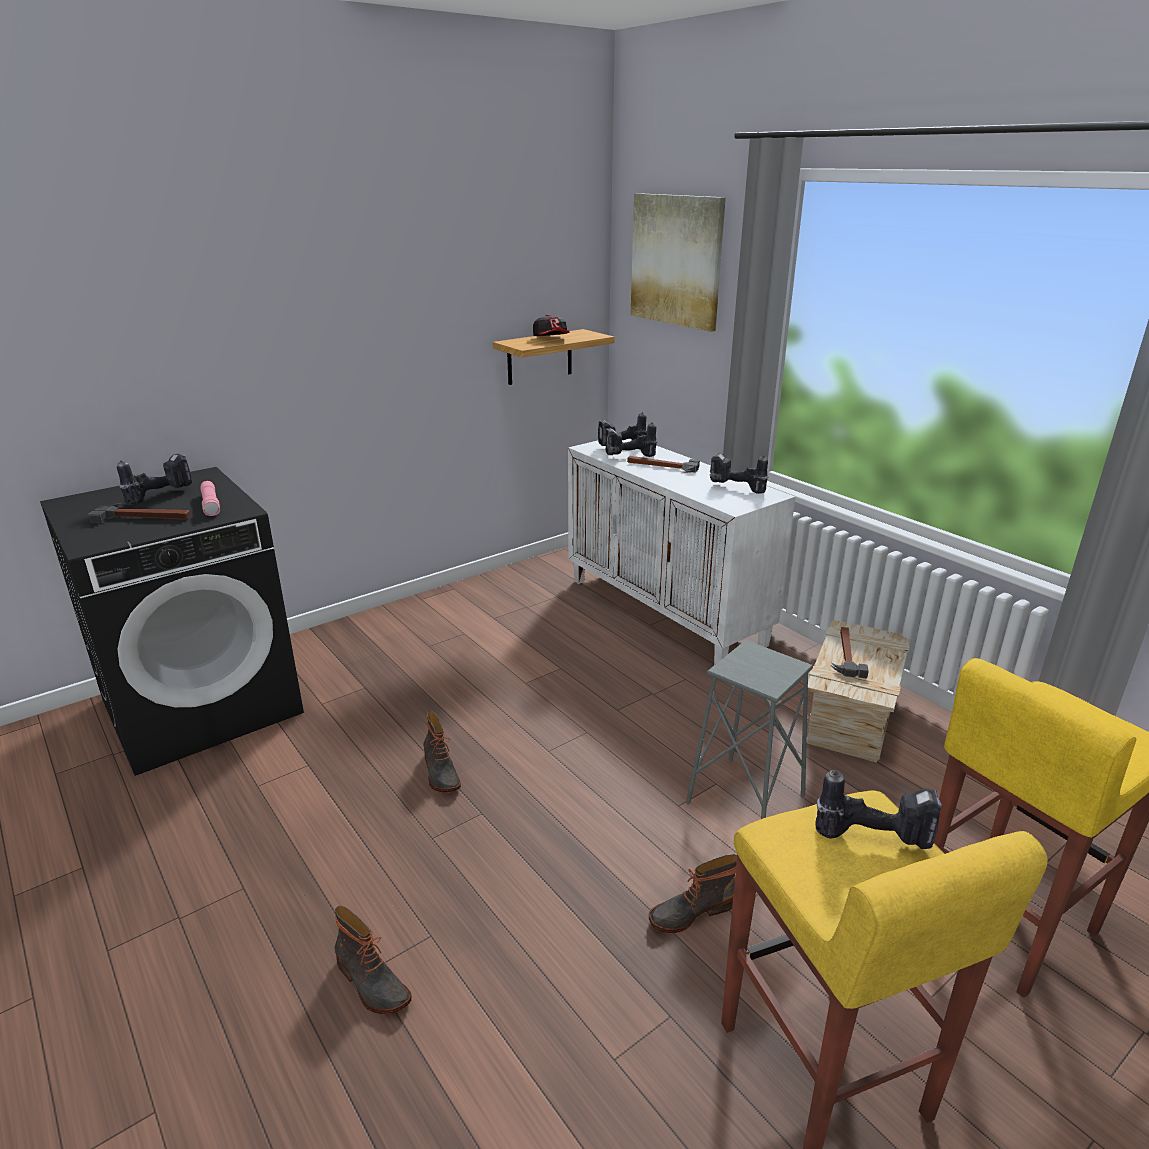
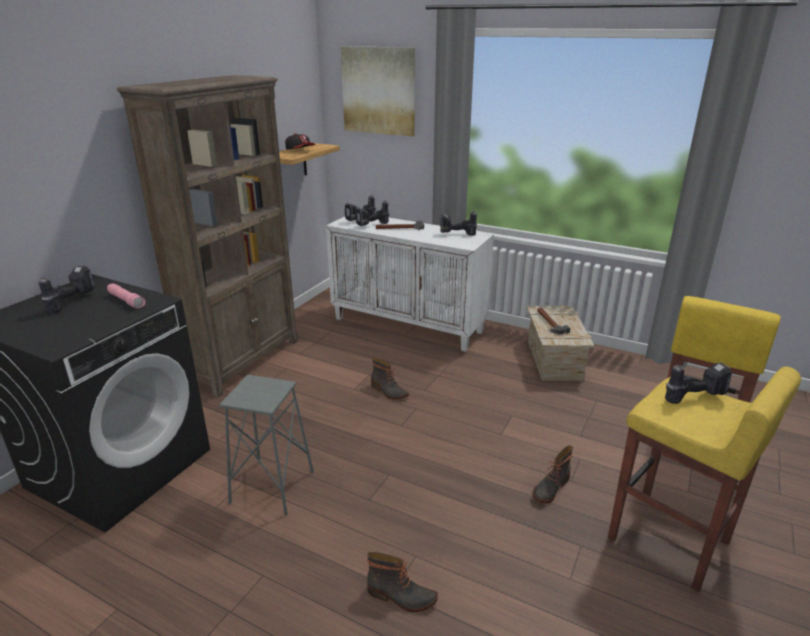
camera: 25 degrees left, 0 degrees up
(144, 517) = (79, 320): hammer -> none
(422, 611) = (244, 361): none -> brown bookcase
(440, 773) = (342, 459): boot -> boot (388, 391)
(745, 799) = (533, 419): grey stool -> grey stool (272, 487)

